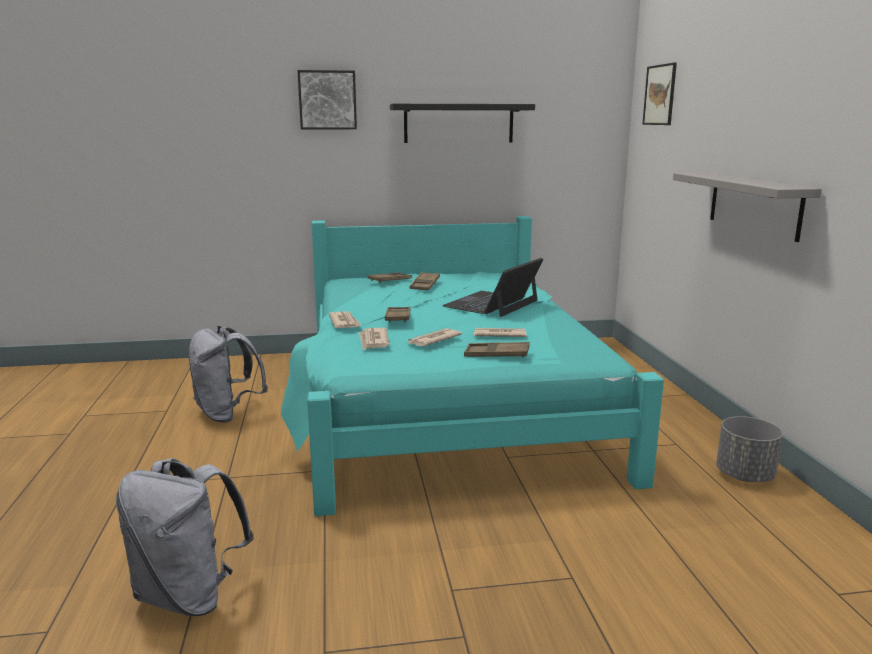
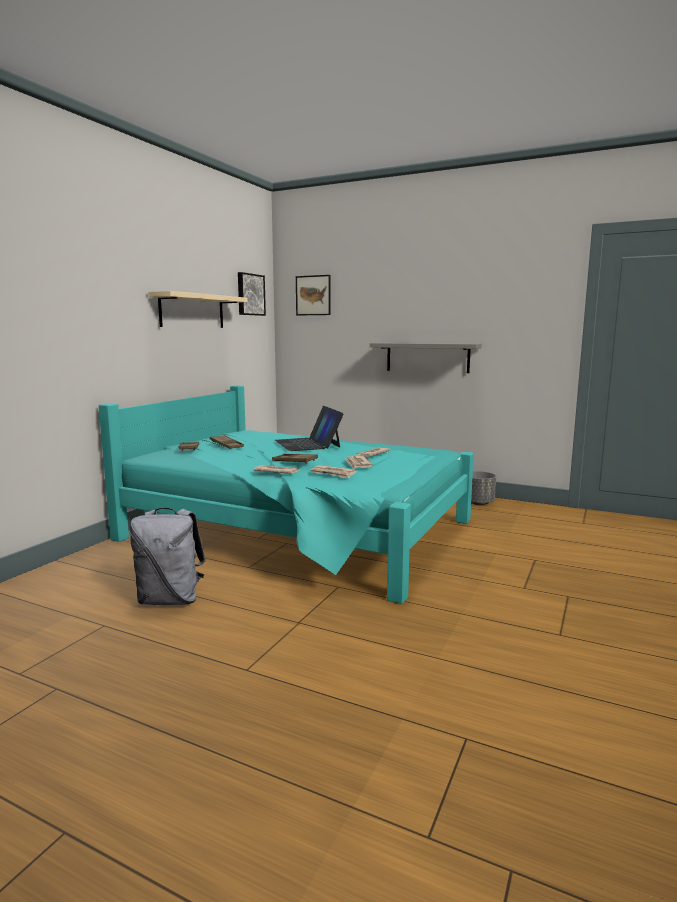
camera: 55 degrees left, 5 degrees down
(189, 595) = (464, 667): grey backpack -> none
(327, 100) = (102, 284): picture -> picture (250, 294)
(458, 123) = (192, 311): black shelf -> beige shelf
(496, 355) = (405, 461): brown tray -> none

